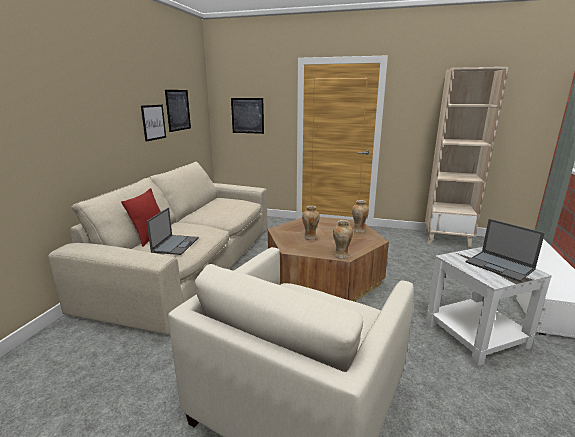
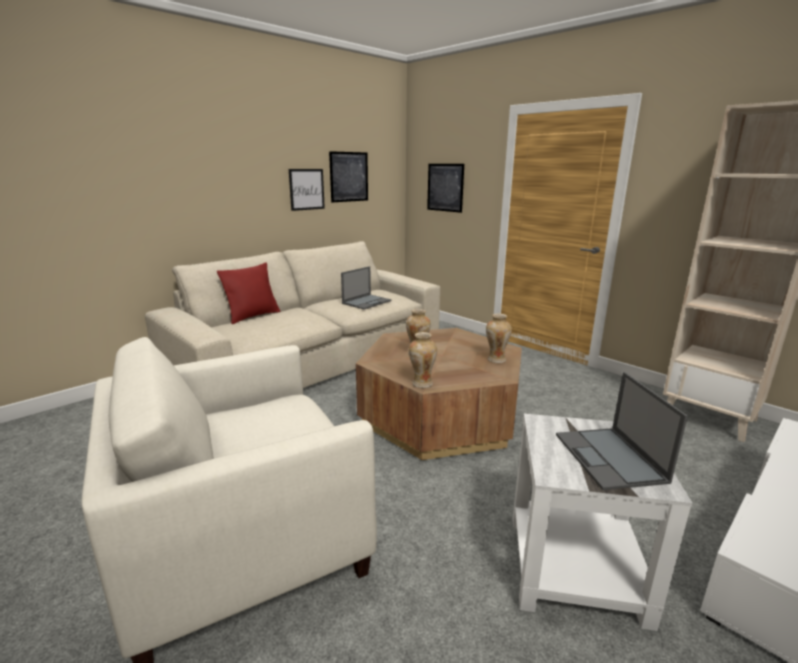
camera: 30 degrees right, 0 degrees up
(175, 244) = (259, 328): laptop -> laptop (367, 302)

